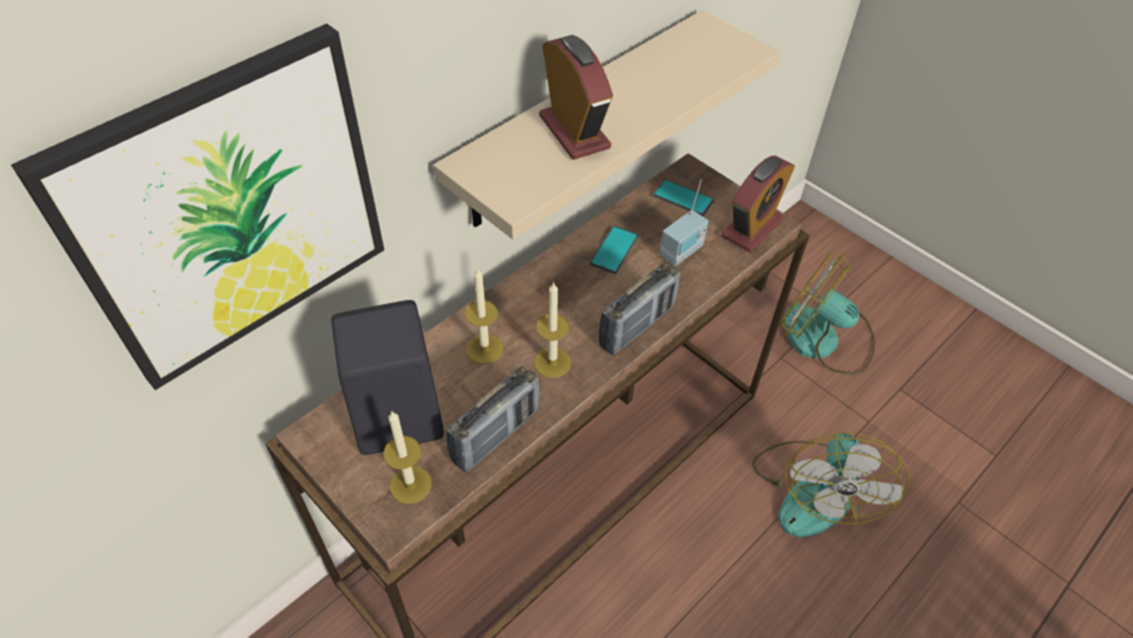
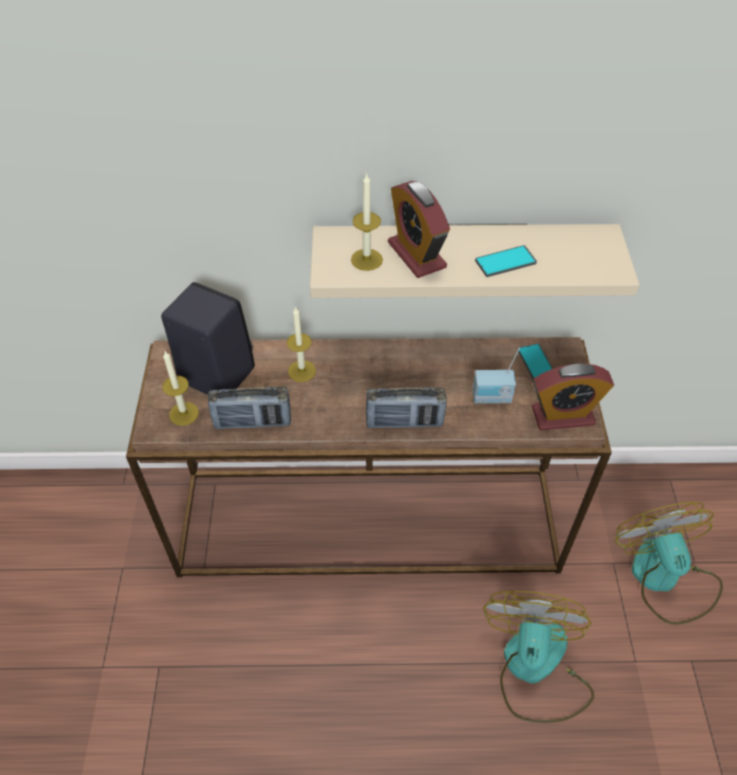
camera: 45 degrees right, 0 degrees up
(231, 211) = (152, 185): picture -> none
(552, 362) = (329, 406): candle -> candle (366, 259)
(574, 132) = (416, 255): alarm clock -> alarm clock turned 135 degrees clockwise
(614, 250) = (447, 366): phone -> phone (505, 262)
(813, 490) = (534, 668): fan -> fan turned 135 degrees clockwise

